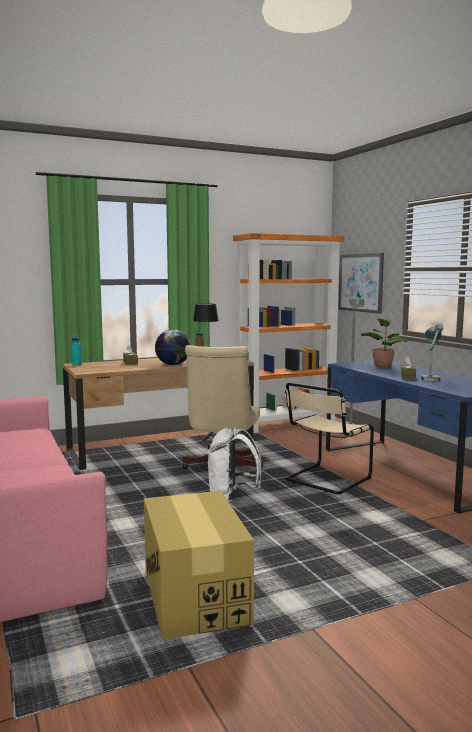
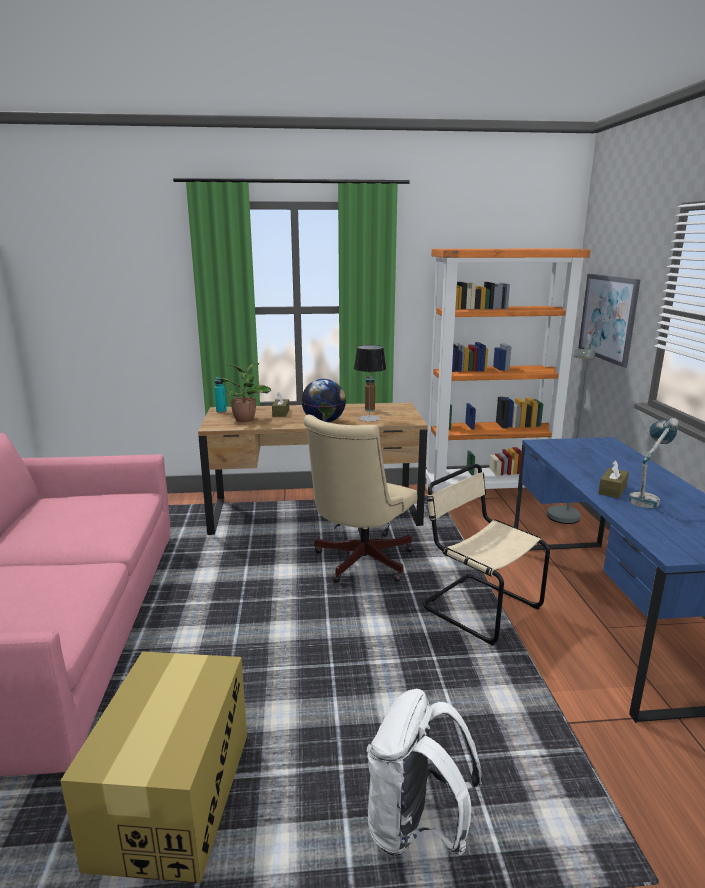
camera: 20 degrees right, 10 degrees up
(232, 499) = (337, 618): white backpack -> white backpack (415, 827)
(326, 480) = (477, 606): beige chair -> beige chair turned 75 degrees clockwise
(382, 366) = (597, 455): potted plant -> potted plant (245, 419)

